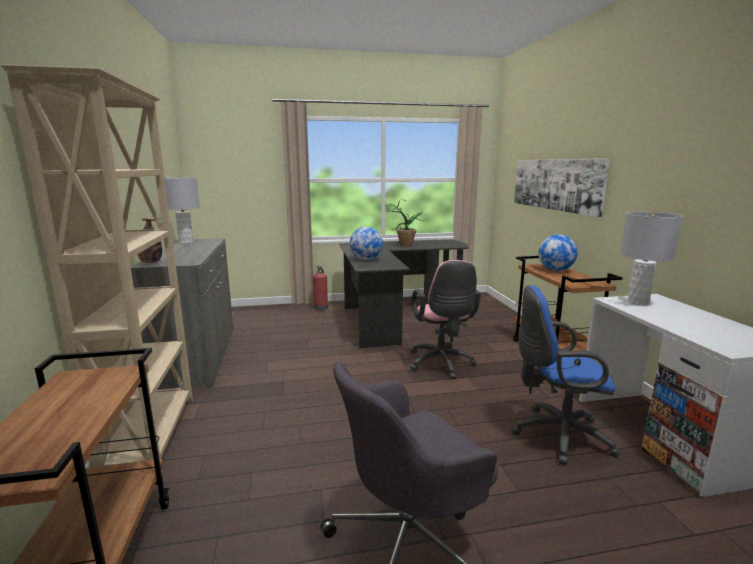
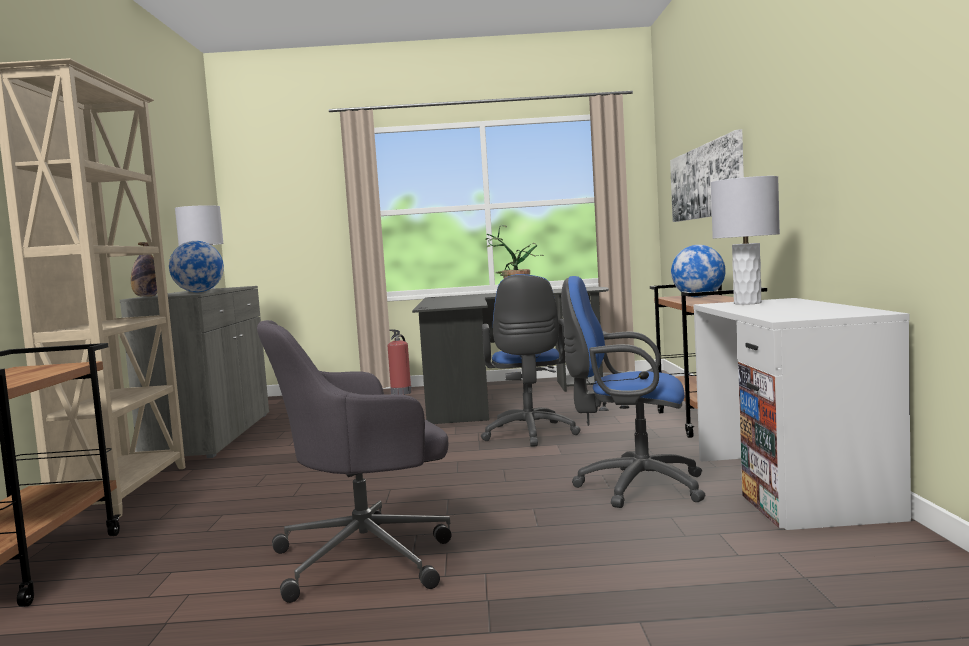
camera: 10 degrees right, 10 degrees down
(366, 260) = (439, 303): globe -> globe (199, 292)
(441, 364) = (530, 435): pink office chair -> blue office chair

